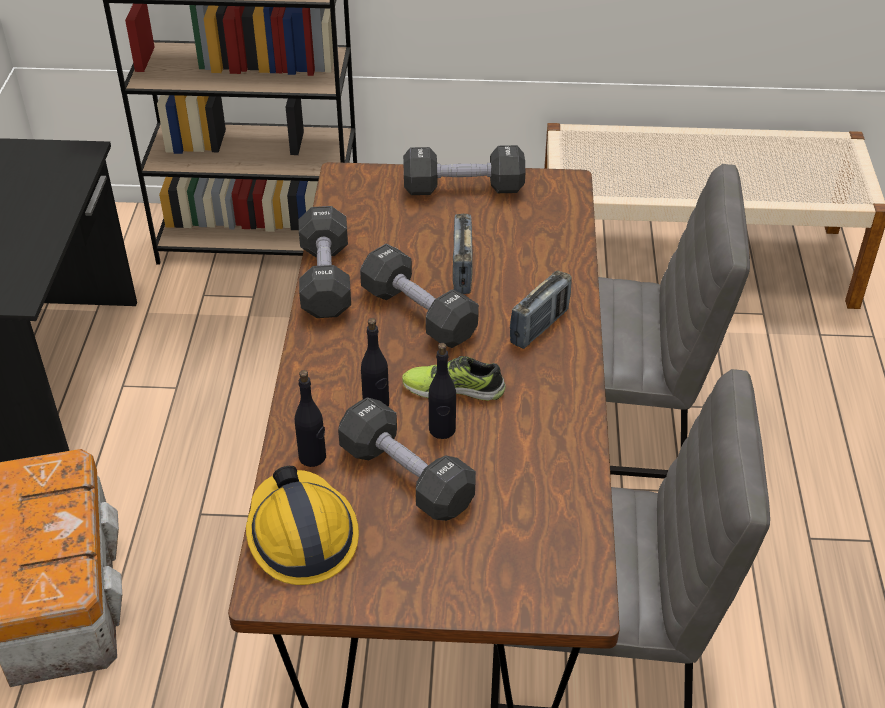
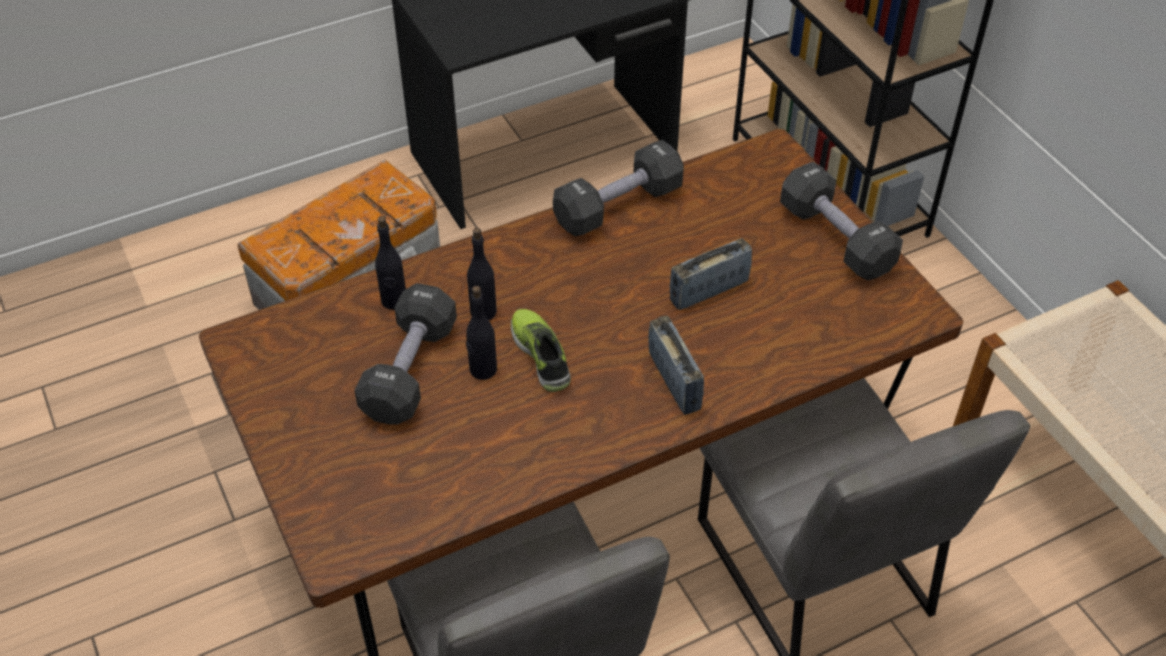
camera: 60 degrees right, 5 degrees up
(301, 535) = (304, 334): hard hat -> none
(418, 313) = (623, 287): black dumbbell -> none
(539, 327) = (674, 382): radio -> radio turned 120 degrees counterclockwise

